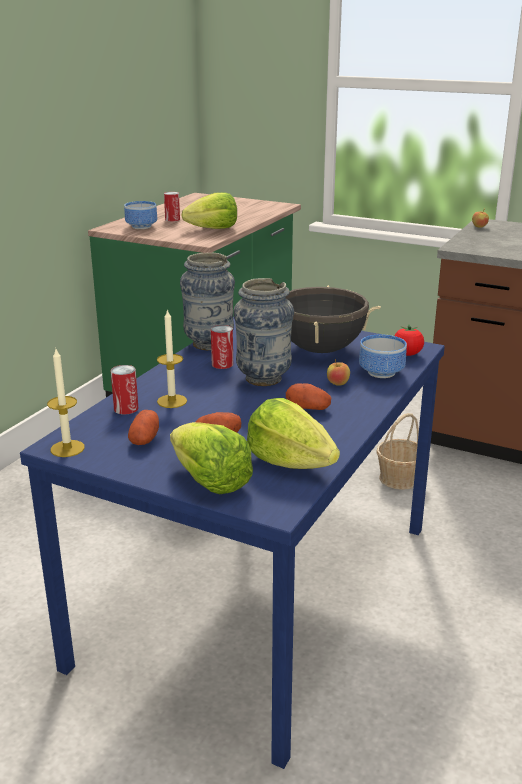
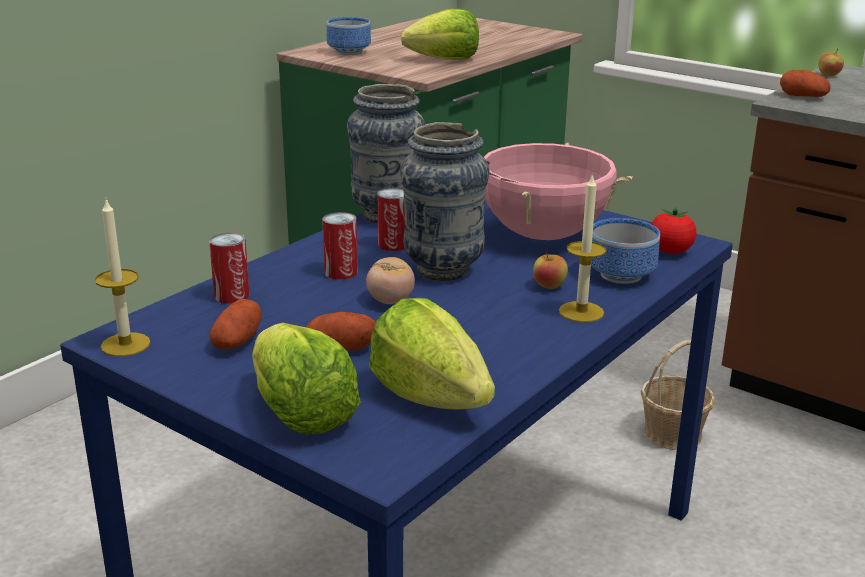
camera: 10 degrees right, 0 degrees up
(172, 219) = (395, 45): can -> can (341, 272)
(172, 401) = (300, 291): candle -> candle (581, 312)
(237, 402) = (390, 301): none -> tomato
(308, 408) = (491, 318): potato -> potato (803, 96)
(320, 349) = (543, 235): black cooking pot -> pink cooking pot

